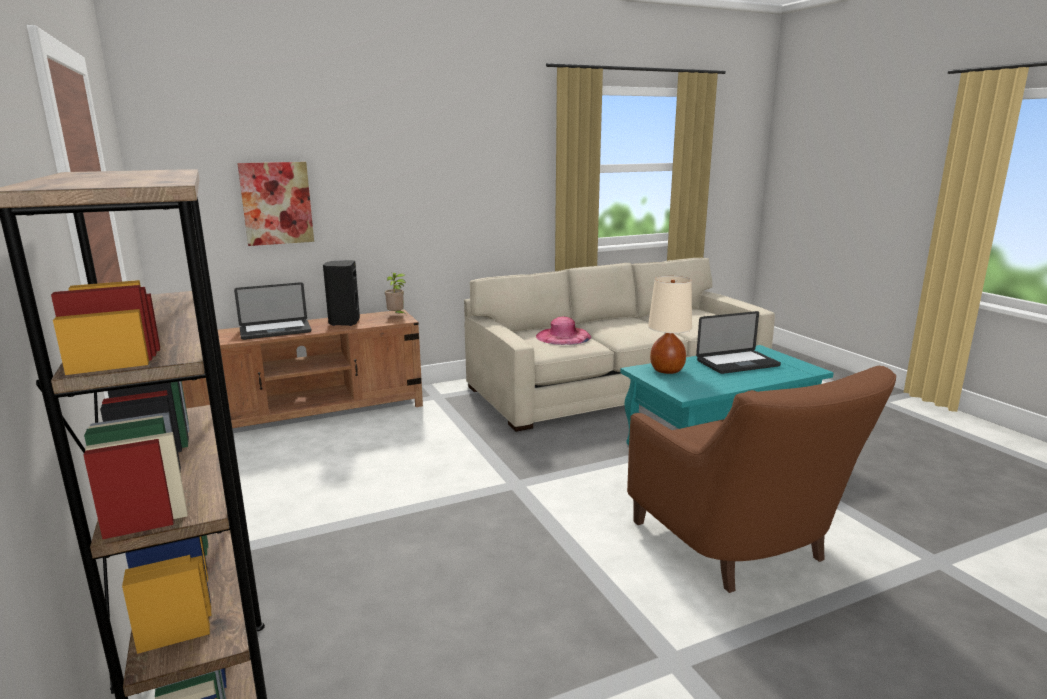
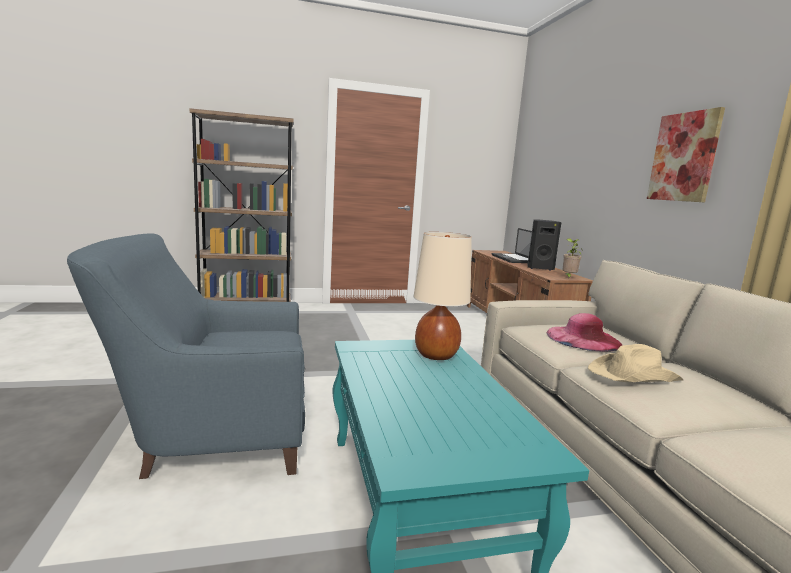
camera: 100 degrees right, 5 degrees down
(276, 203) = (554, 175): picture -> picture (684, 157)
(628, 331) = (635, 375): none -> beige hat
(737, 363) = (458, 406): laptop -> none
(741, 548) = (209, 438): brown armchair -> blue armchair

